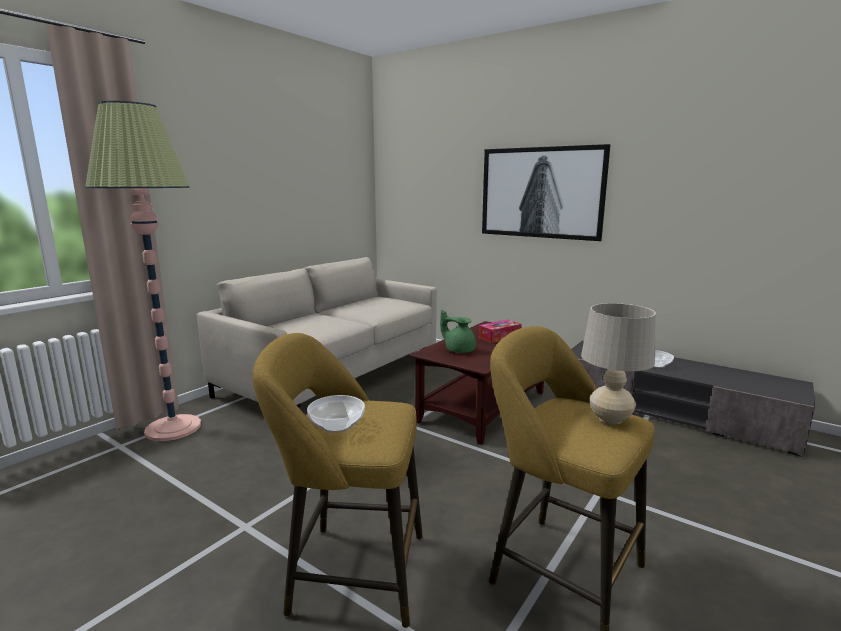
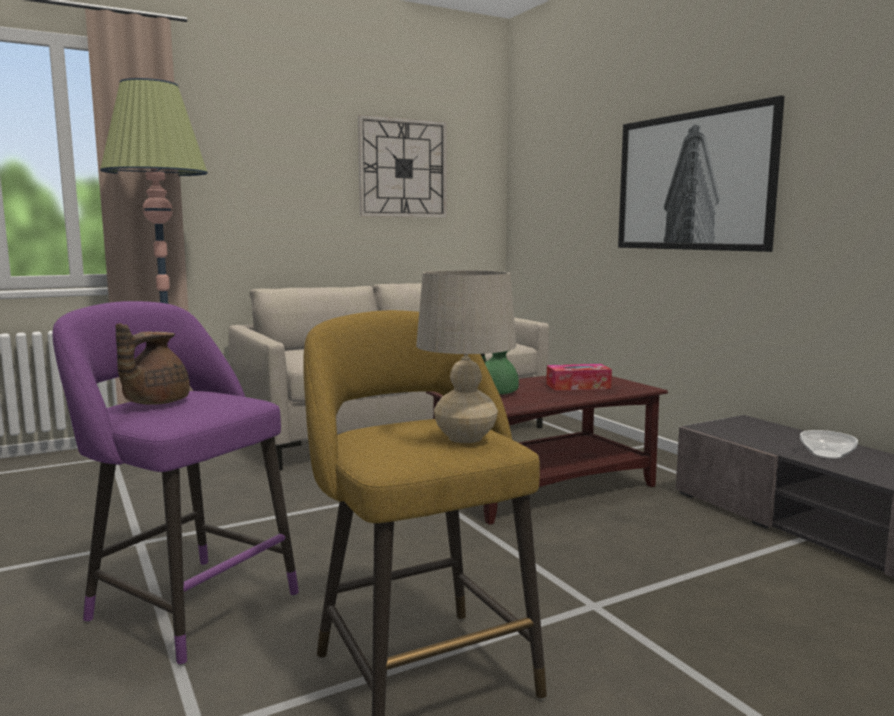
camera: 25 degrees right, 5 degrees down
(311, 172) = (403, 168): none -> wall clock
(336, 425) = (154, 403): bowl -> brown teapot
(350, 572) = (186, 604): yellow stool -> purple stool

